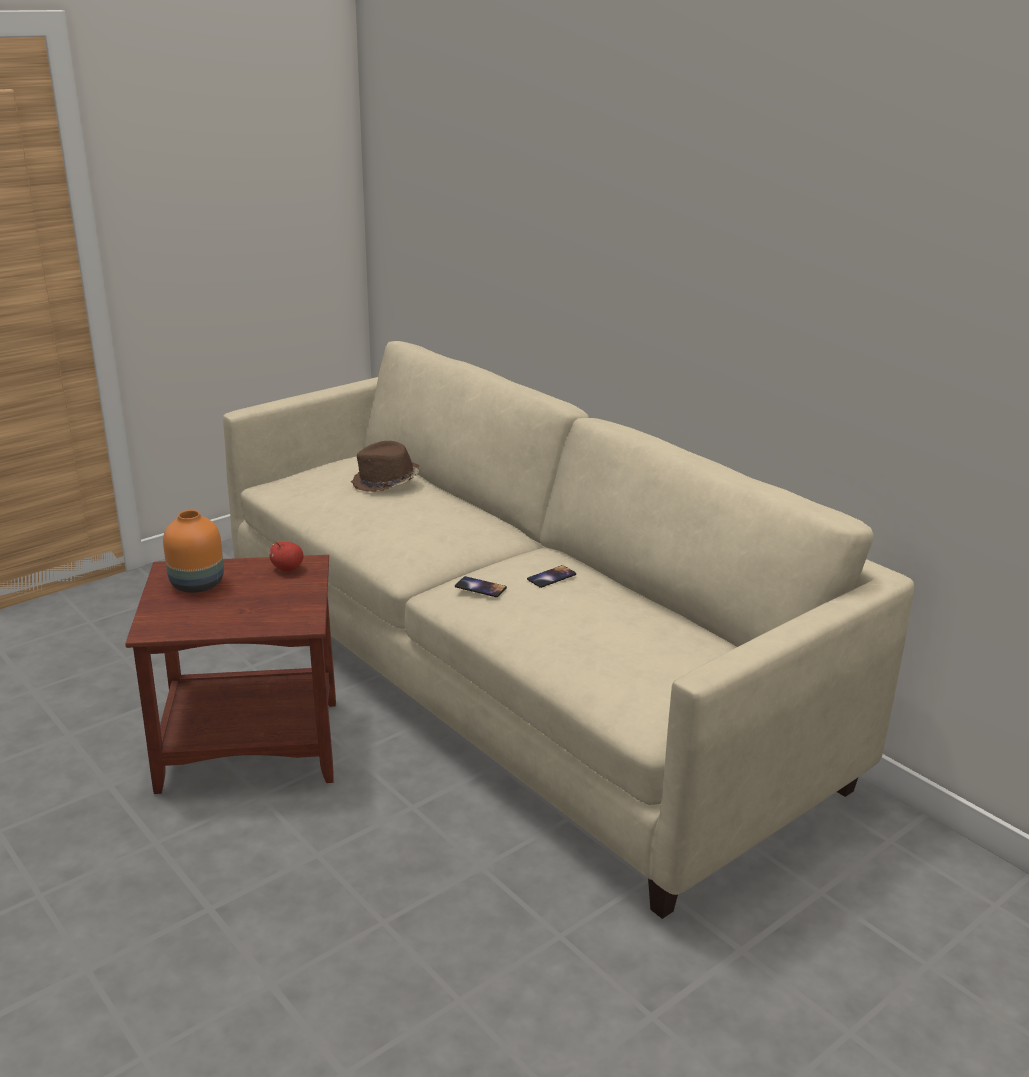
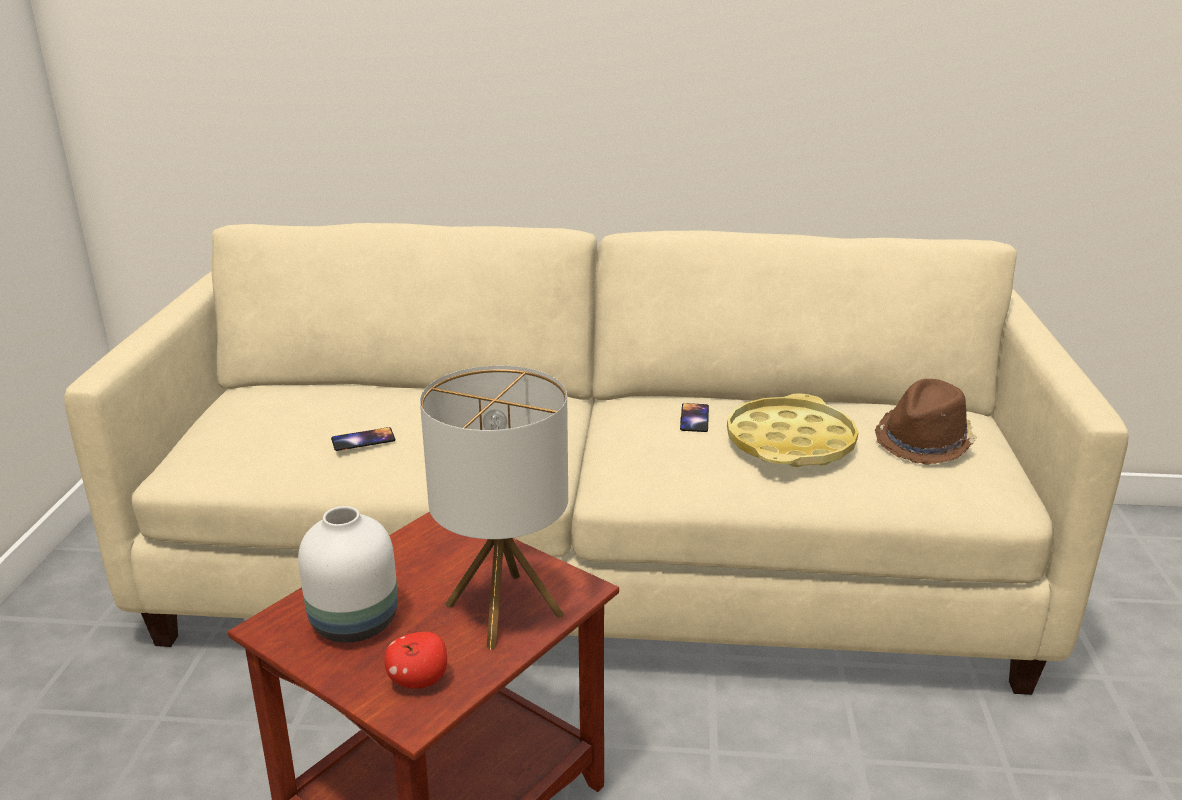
camera: 45 degrees left, 0 degrees up
(197, 585) = (356, 623): orange vase -> white vase
(258, 613) = (504, 610): none -> table lamp
(287, 569) = (430, 544): apple -> apple (419, 680)
(385, 482) = (346, 404): brown hat -> brown hat (924, 441)
(480, 587) = (658, 458): phone -> phone (363, 440)
(575, 618) = (790, 443): none -> yellow tray

